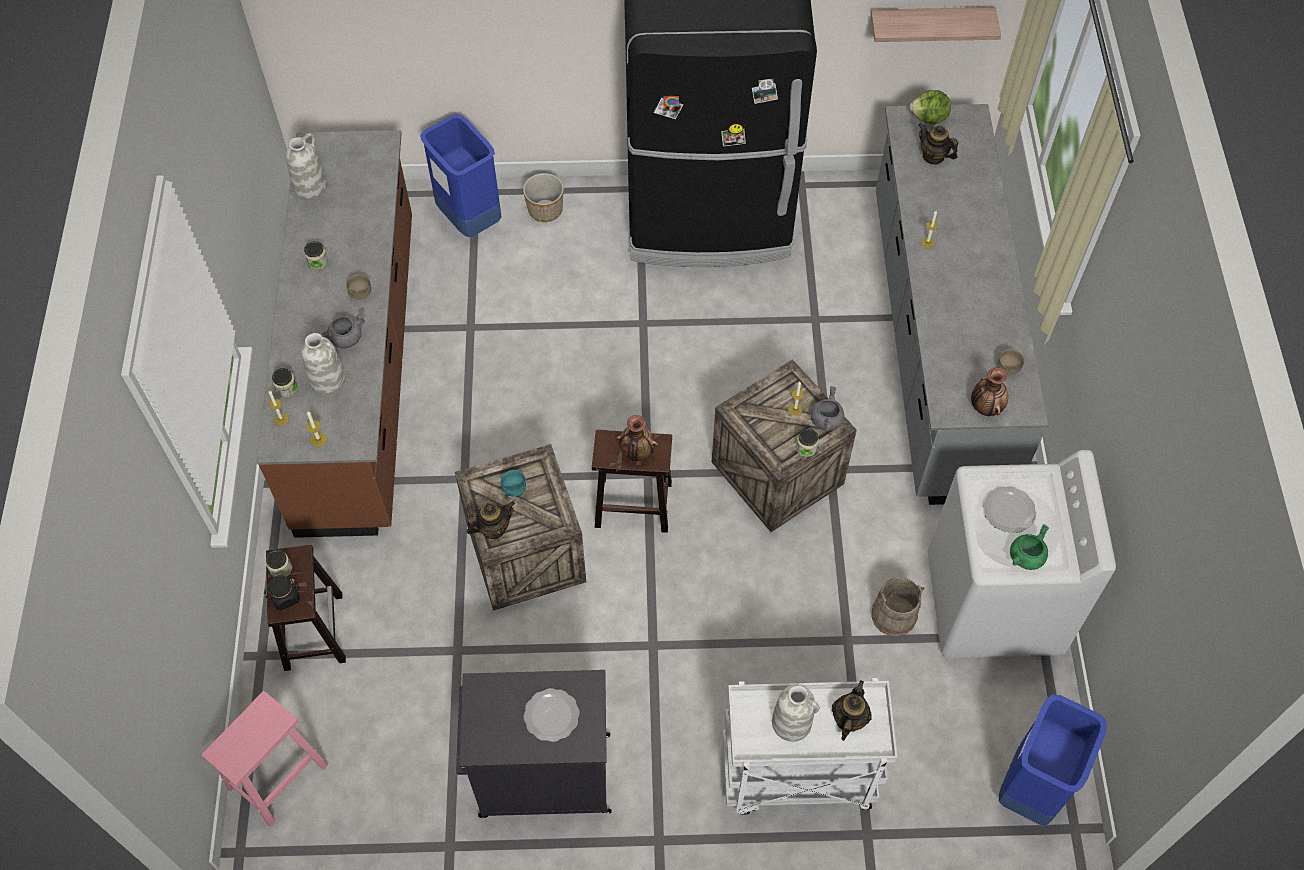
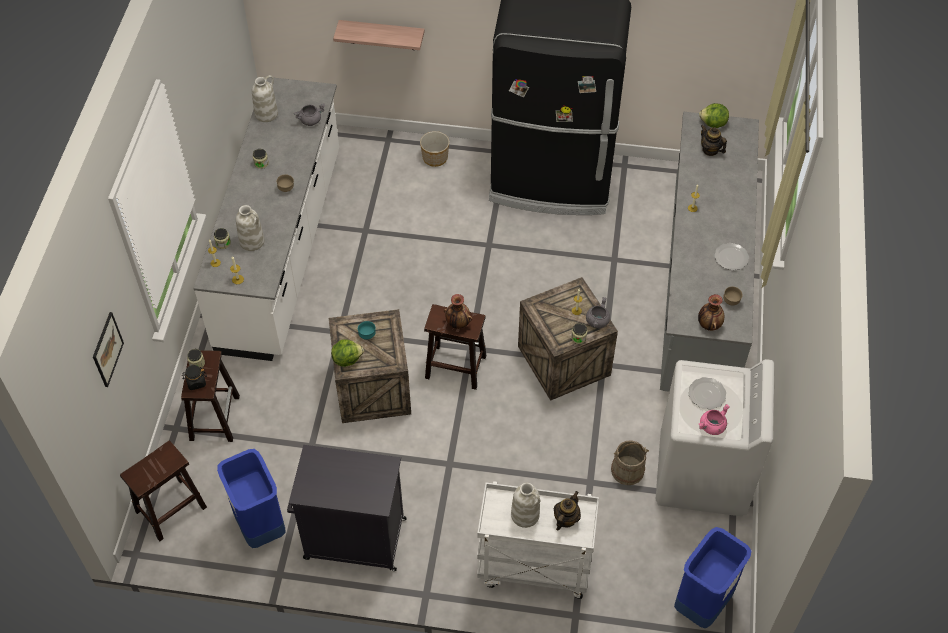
camera: 10 degrees right, 5 degrees down
(156, 592) = (107, 349): none -> picture
(276, 777) = (170, 510): pink stool -> brown stool
(346, 338) = (270, 216): grey cooking pot -> grey cooking pot (310, 120)
(360, 371) = (282, 250): brown counter -> white counter
(469, 219) = (379, 157): blue trash can -> blue trash can (260, 526)
(493, 528) = (347, 359): teapot -> lettuce
(551, 716) = (357, 481): plate -> plate (730, 258)
(930, 23) = (720, 56): shelf -> shelf (382, 35)
(1026, 557) = (712, 427): green cooking pot -> pink cooking pot

